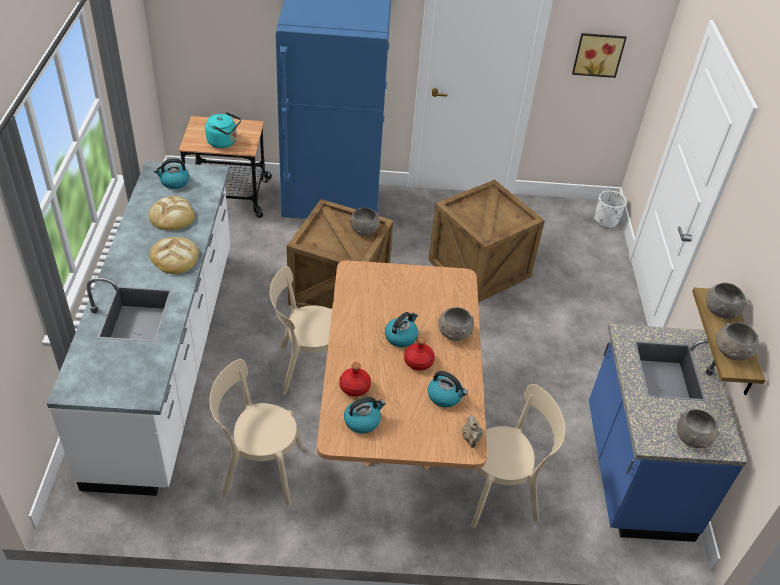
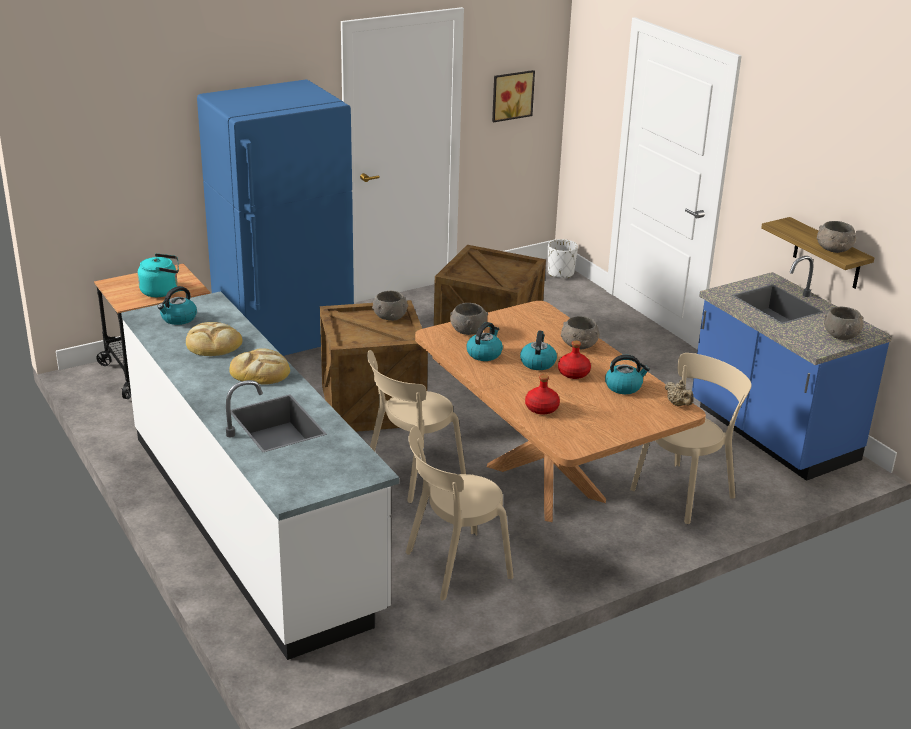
camera: 30 degrees left, 15 degrees down
(362, 421) = (577, 426): kettle -> kettle (484, 354)
(720, 310) = (797, 230): grey bowl -> grey bowl (468, 331)

